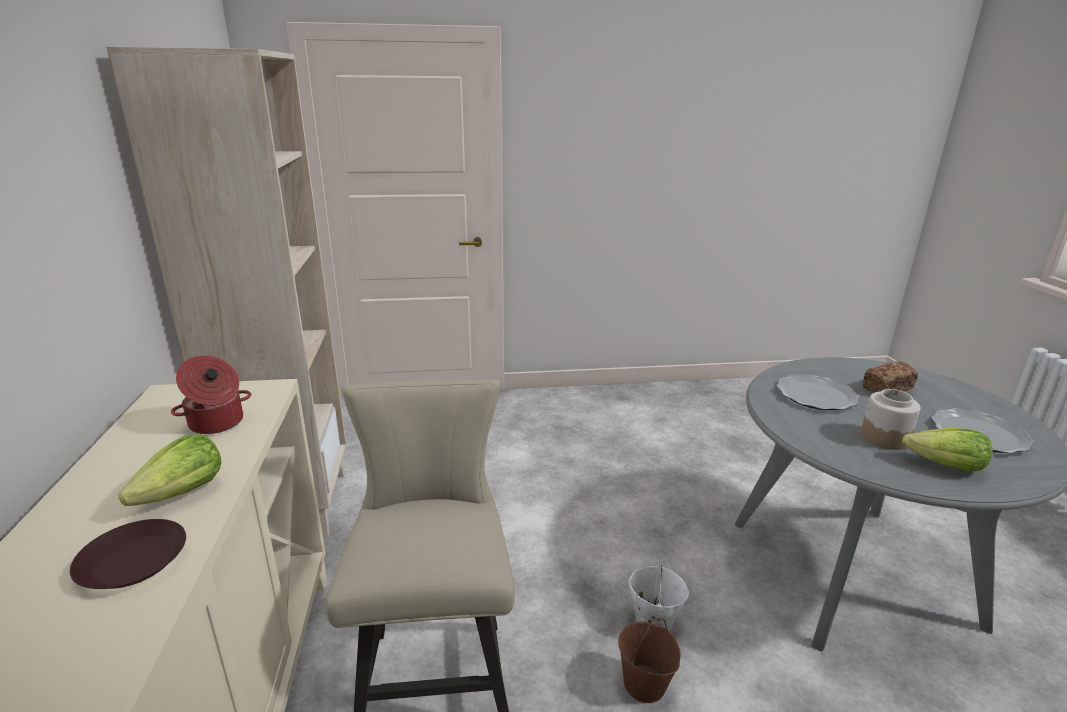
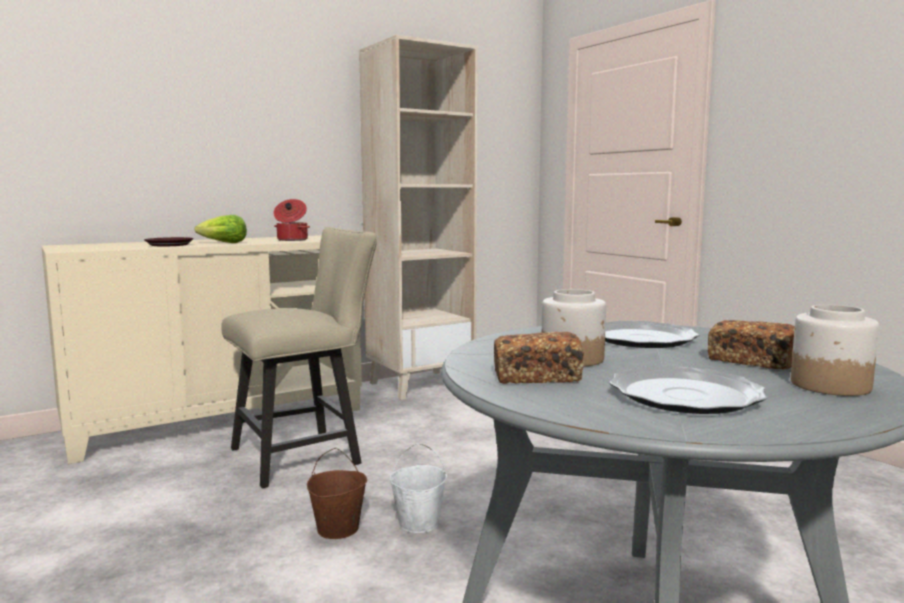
camera: 65 degrees right, 15 degrees down
(943, 391) = (829, 385): none -> jar
(945, 466) = (537, 377): lettuce -> bread

